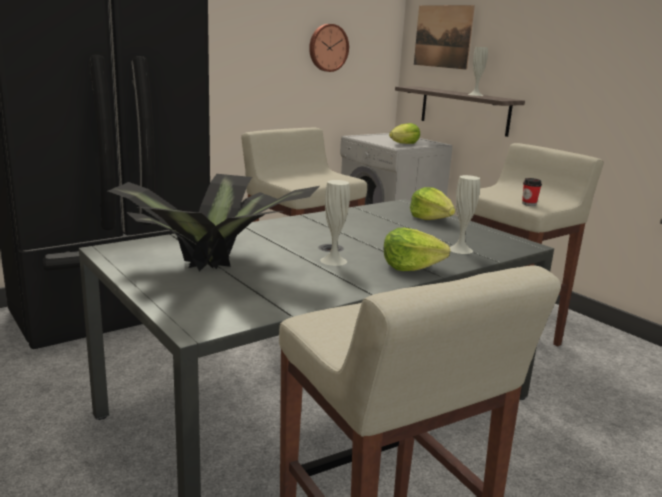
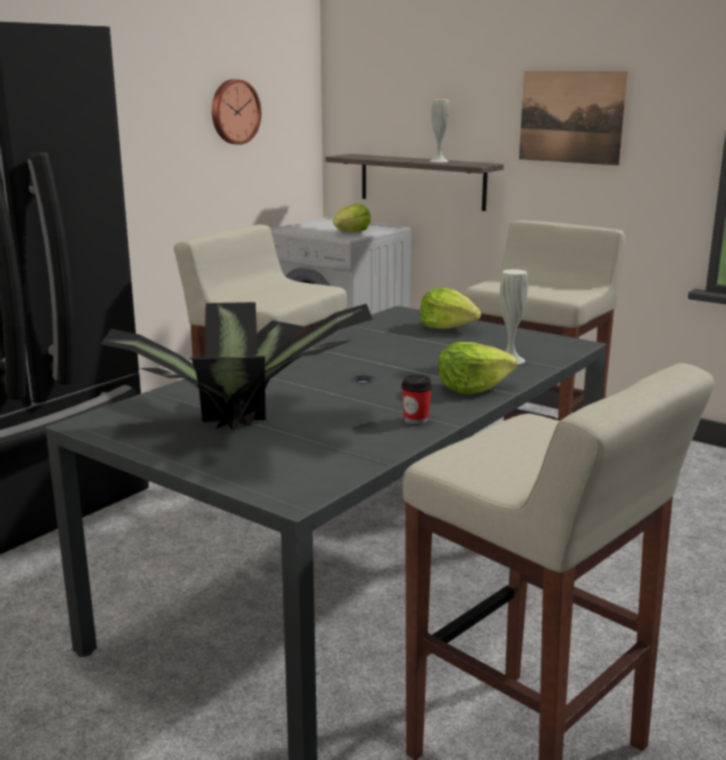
camera: 15 degrees left, 0 degrees up
(333, 261) = (380, 394): white vase -> none
(442, 36) = (381, 86): picture -> picture (571, 117)
(529, 204) = (555, 294): cup -> cup (416, 420)

